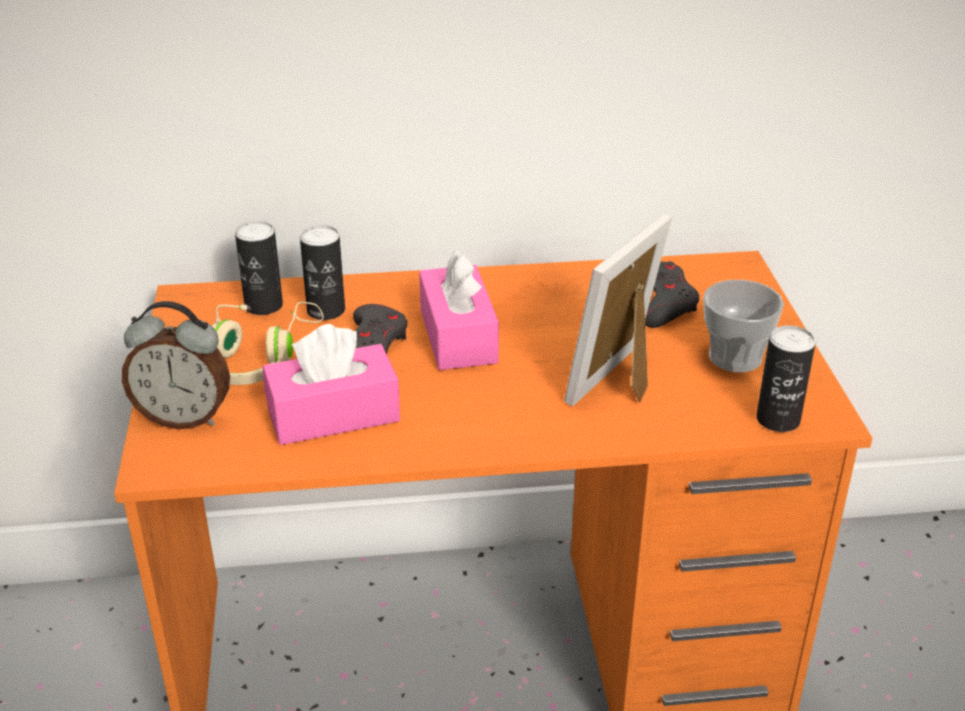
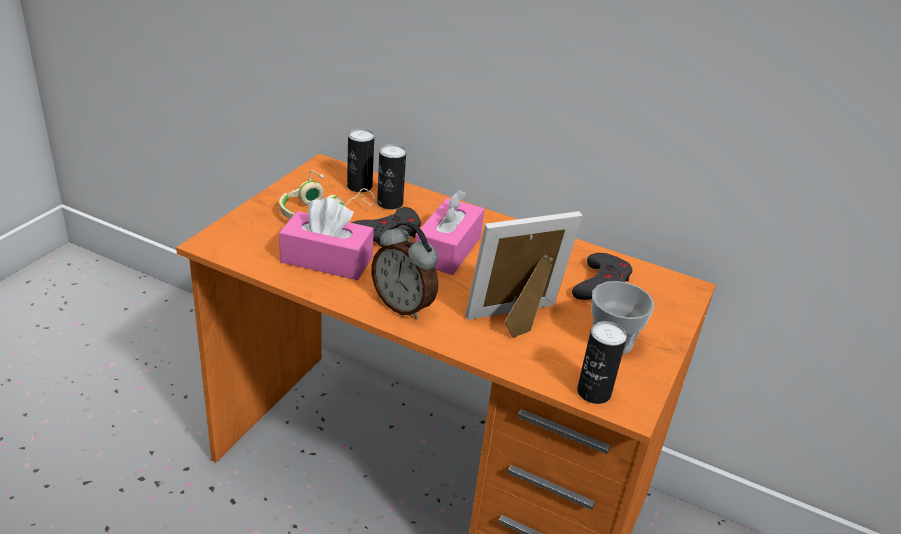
camera: 30 degrees right, 0 degrees up
(184, 418) = (251, 226): alarm clock -> alarm clock (404, 306)

